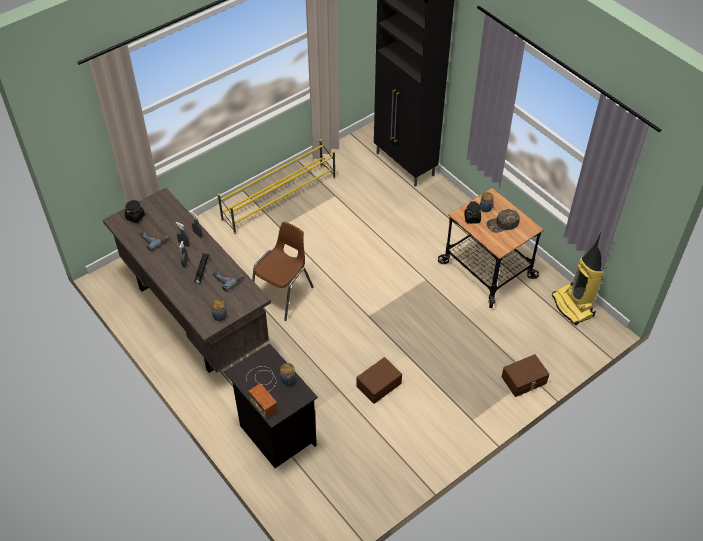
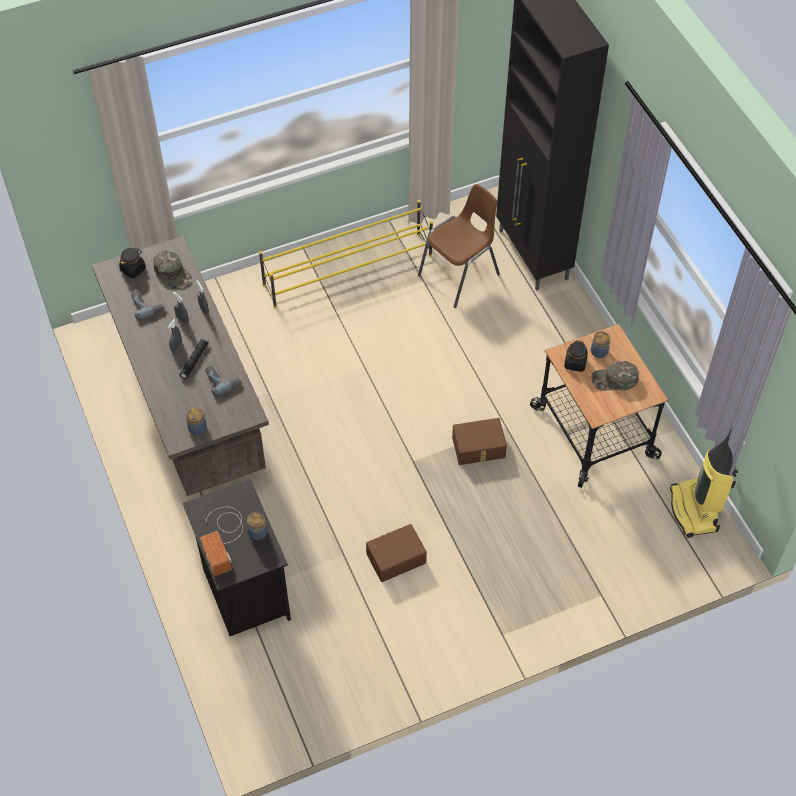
camera: 15 degrees right, 5 degrees up
(166, 213) = (173, 273): none -> green cap
(283, 294) = (311, 406): brown chair -> brown chair (460, 275)
(524, 380) = (590, 598): brown storage box -> brown storage box (479, 448)

